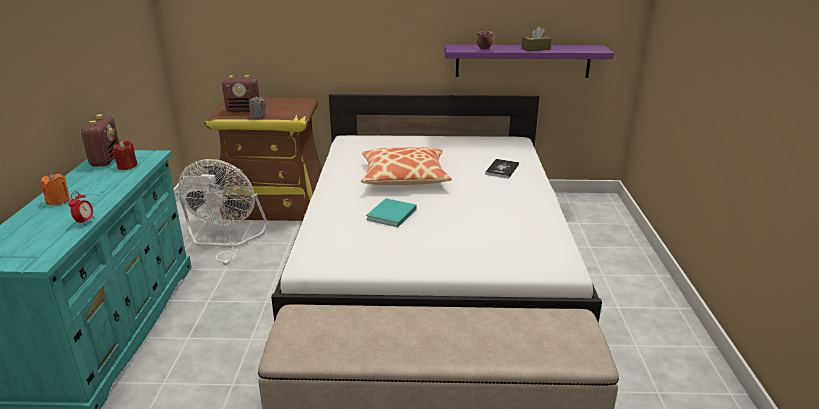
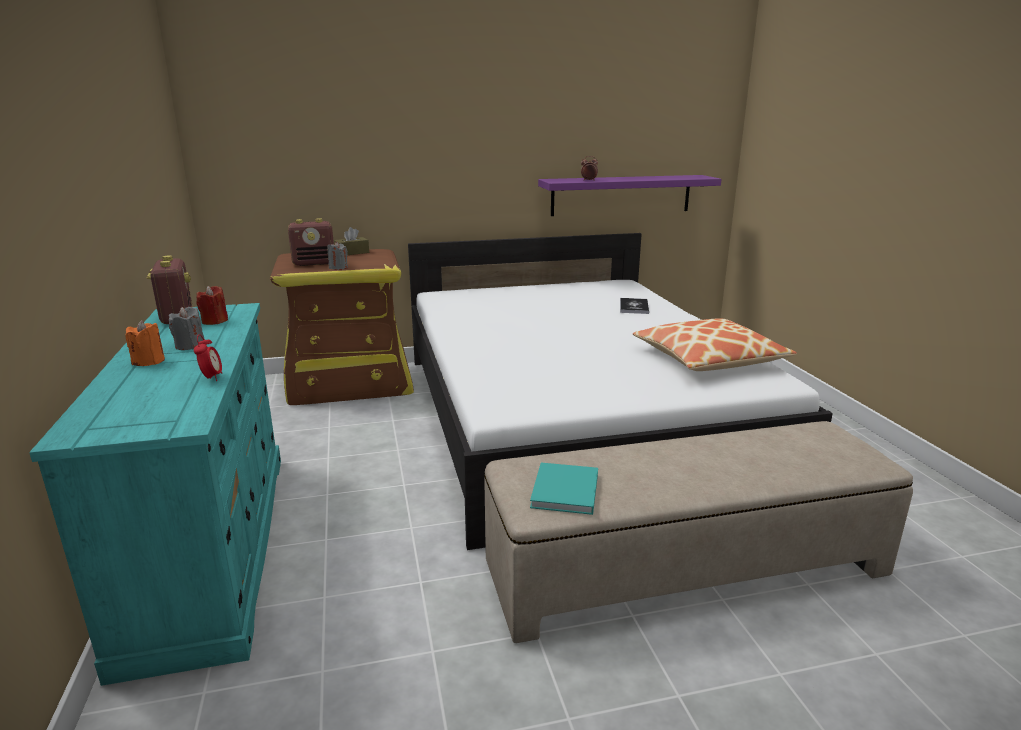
camera: 15 degrees left, 5 degrees down
(94, 189) = (190, 346): none -> grey candle
(223, 241) = (306, 428): white fan -> none
(391, 215) = (553, 356): turquoise book -> turquoise book (565, 492)
(404, 177) = (535, 321): pillow -> pillow (708, 359)
(535, 49) = (640, 178): brown tissue box -> brown tissue box (352, 253)

